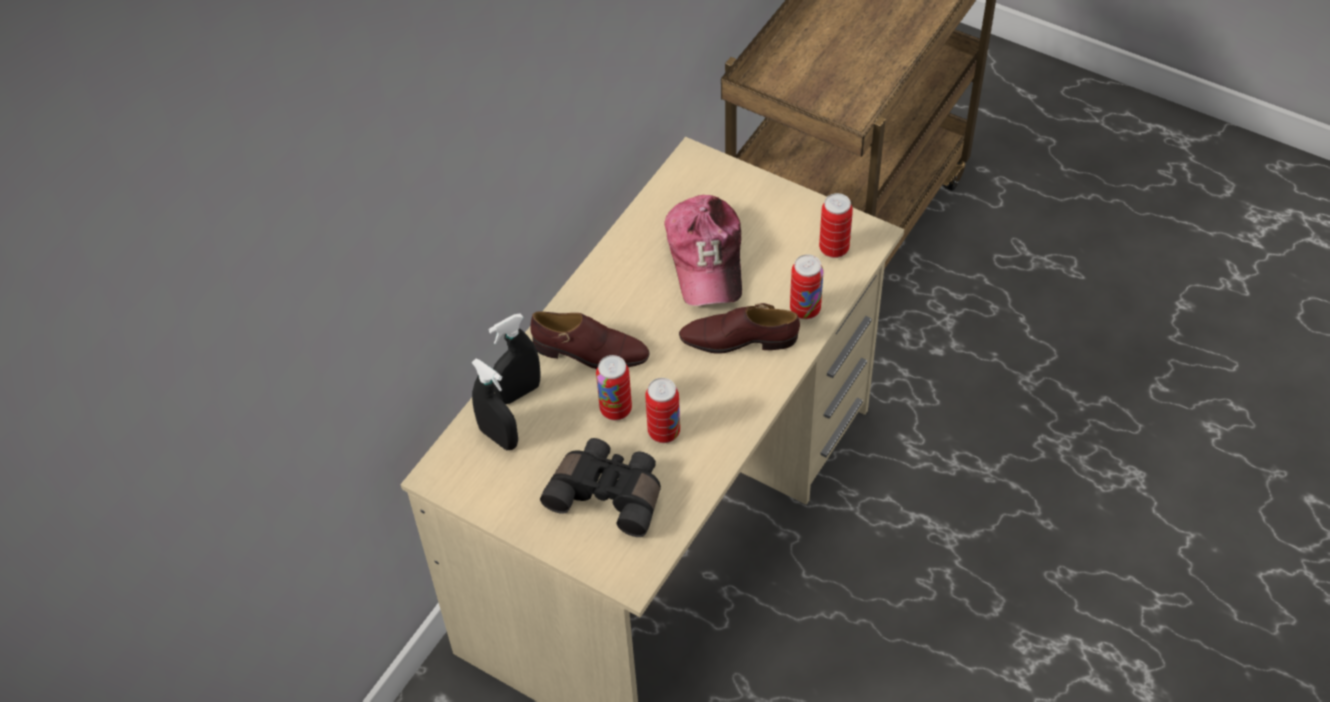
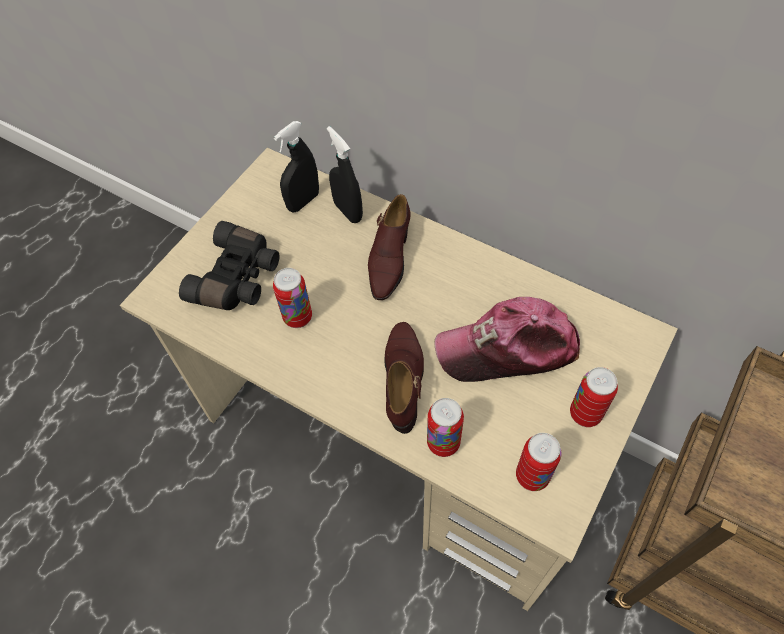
camera: 90 degrees right, 5 degrees up
(616, 409) = (325, 280): can -> can (585, 414)

